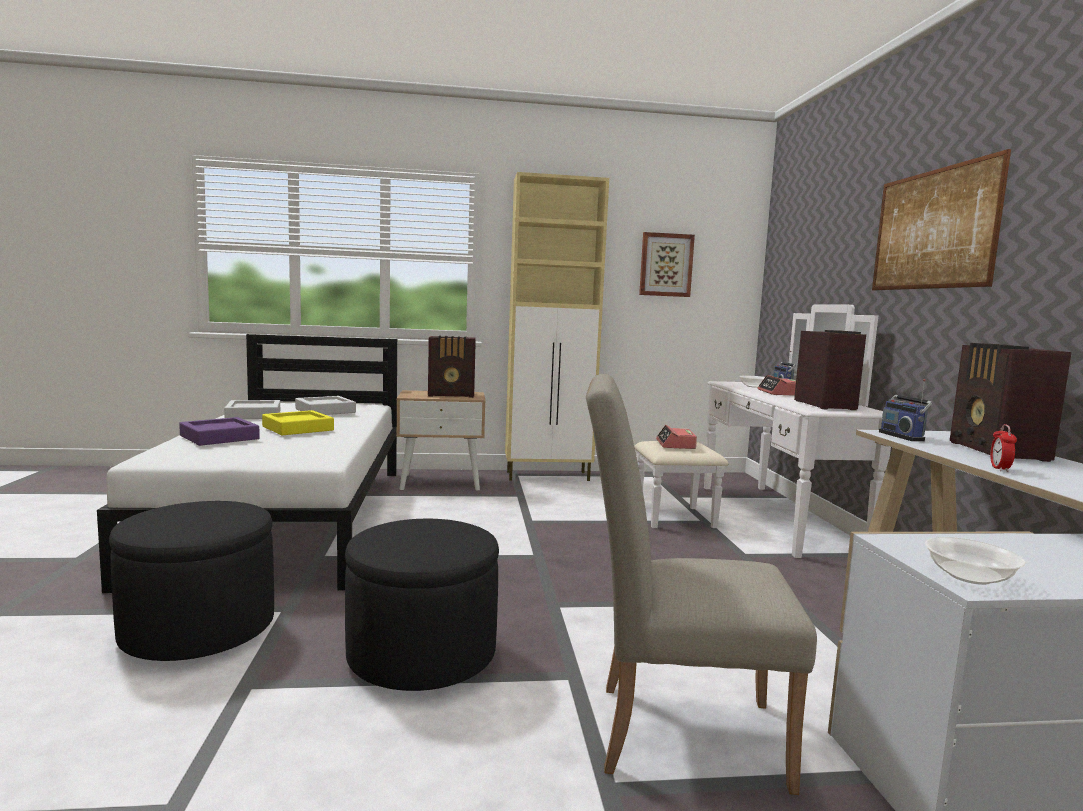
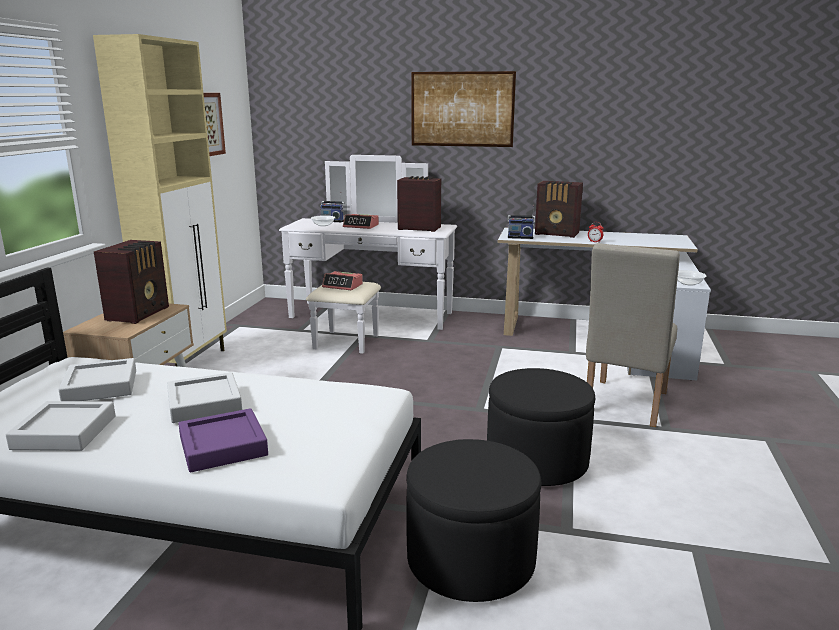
camera: 70 degrees left, 10 degrees up
(298, 428) = (204, 403): yellow tray -> grey tray

